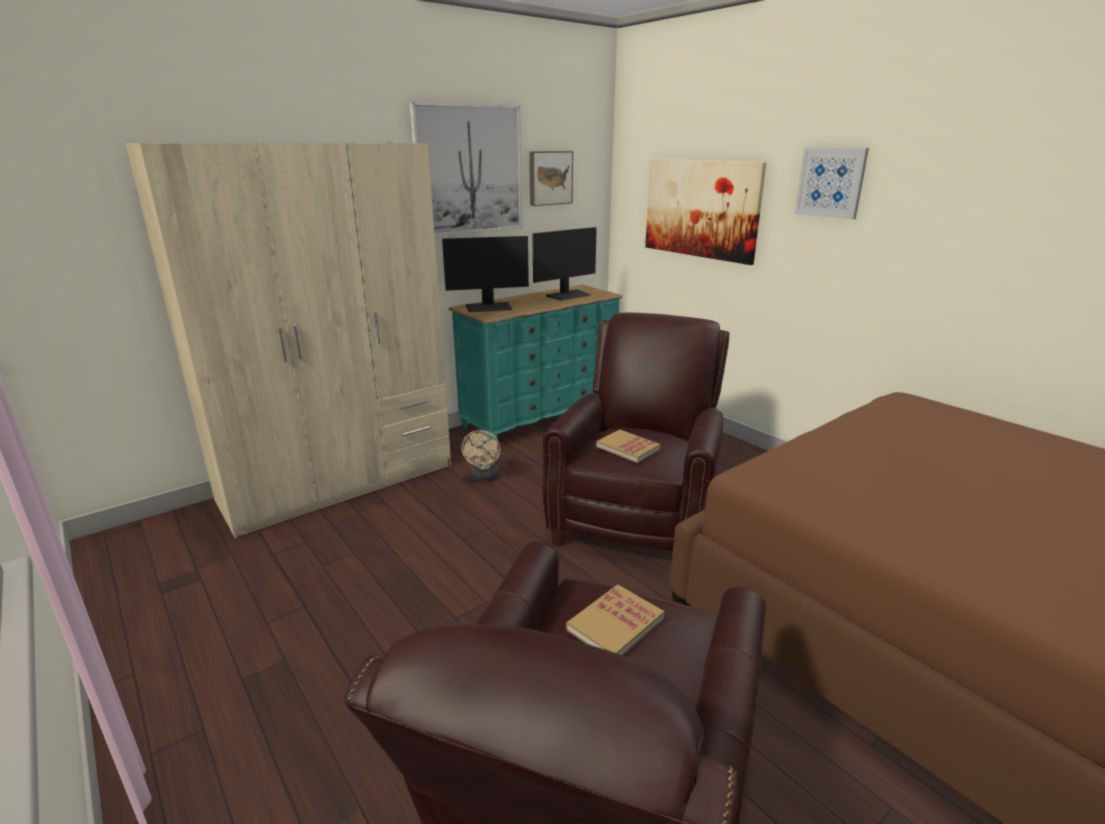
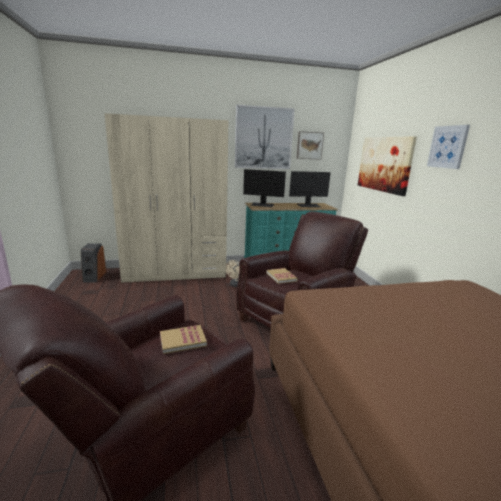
camera: 25 degrees right, 5 degrees down
(151, 543) = (94, 277): none -> speaker

